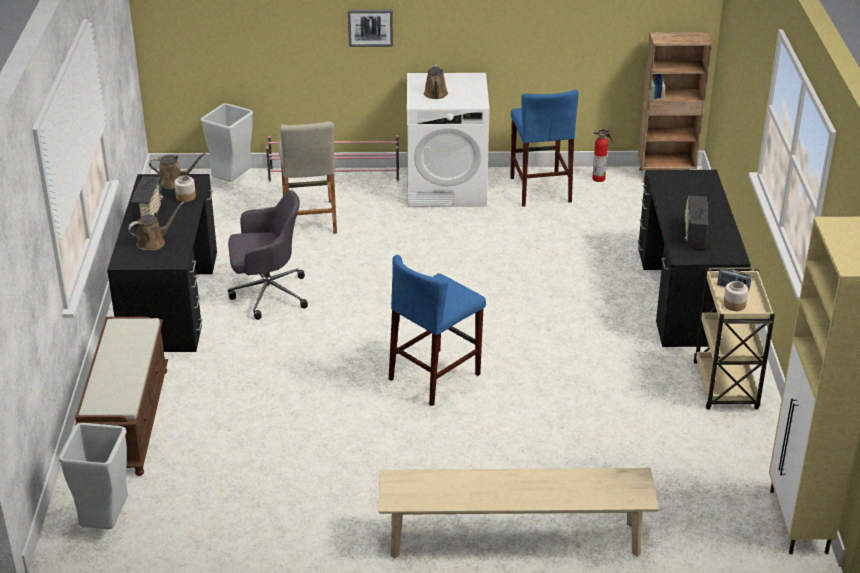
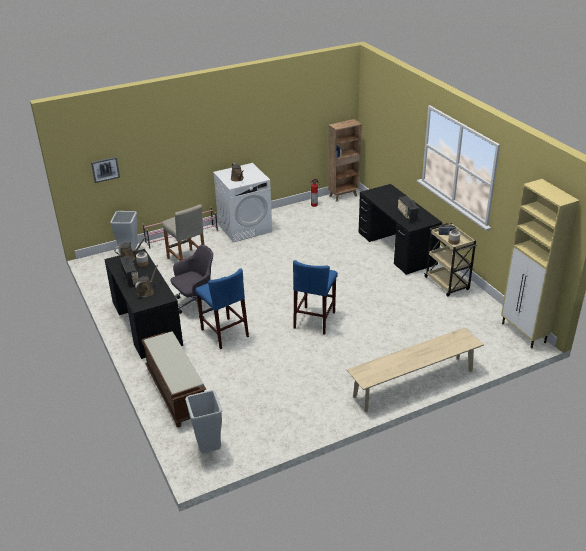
camera: 25 degrees left, 0 degrees up
(370, 27) = (191, 151): picture -> picture (105, 169)
(540, 189) = (291, 217): blue stool -> blue stool (224, 333)

